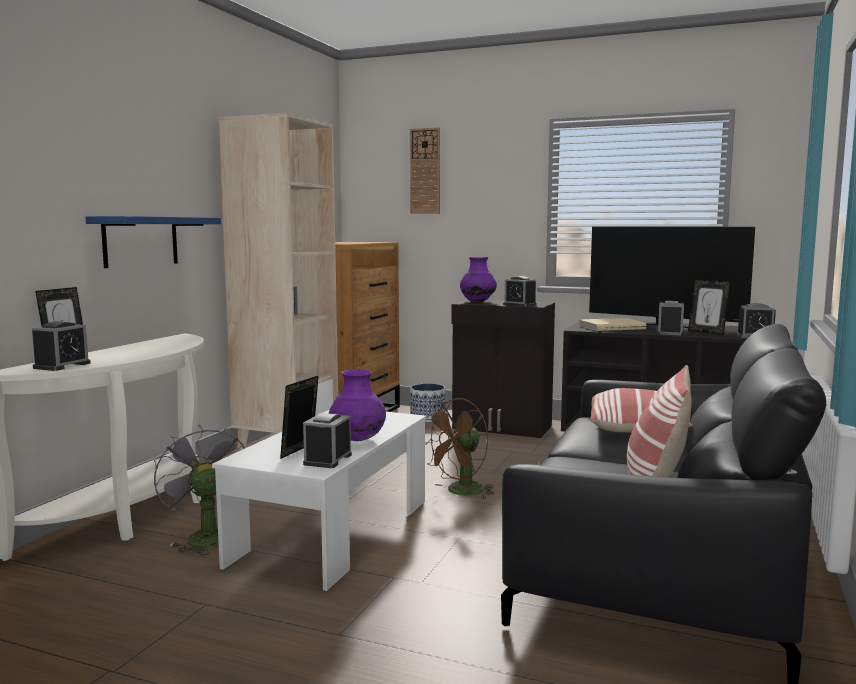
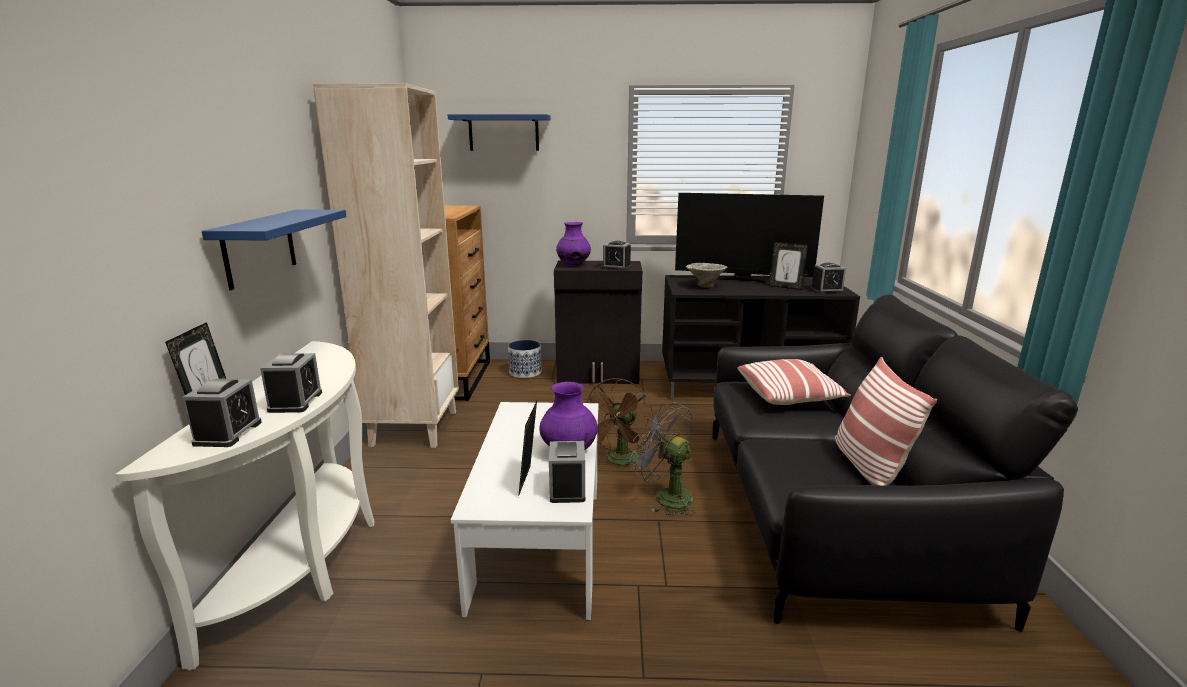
camera: 20 degrees left, 10 degrees up
(204, 536) = (413, 573): grey fan -> grey fan (665, 496)
(425, 171) = (503, 133): wall clock -> blue shelf
(611, 327) = (704, 286): beige book -> bowl
(670, 332) = (759, 290): alarm clock -> alarm clock (295, 401)

